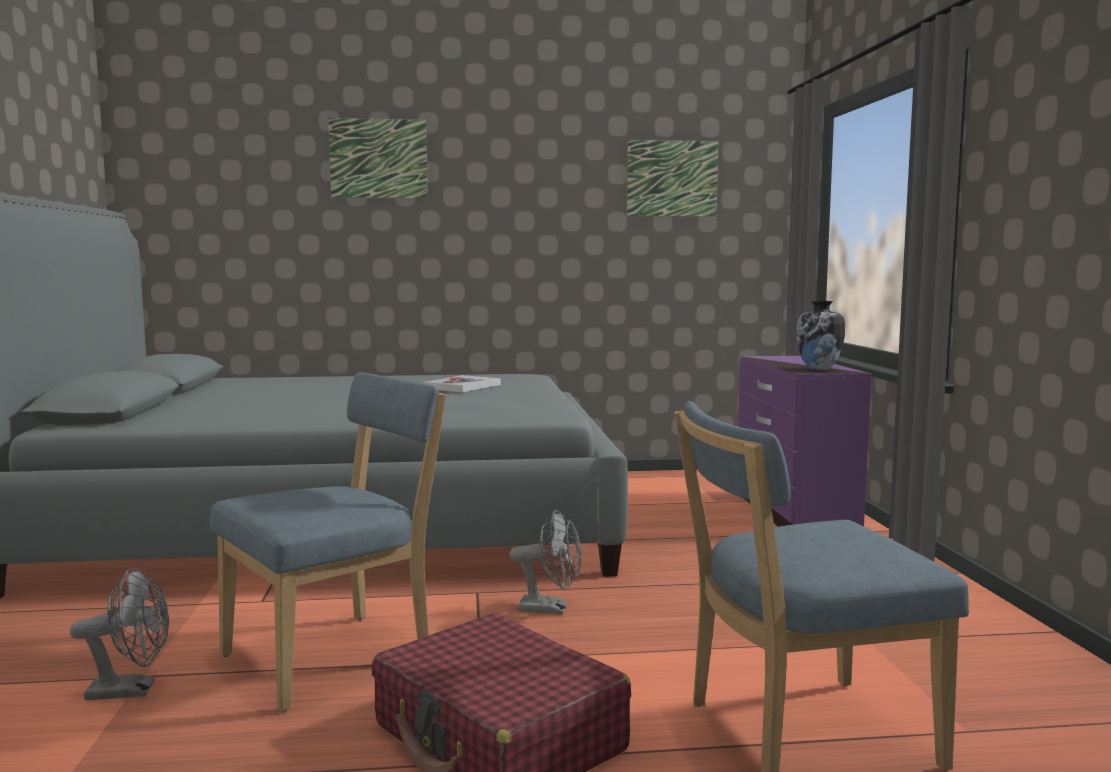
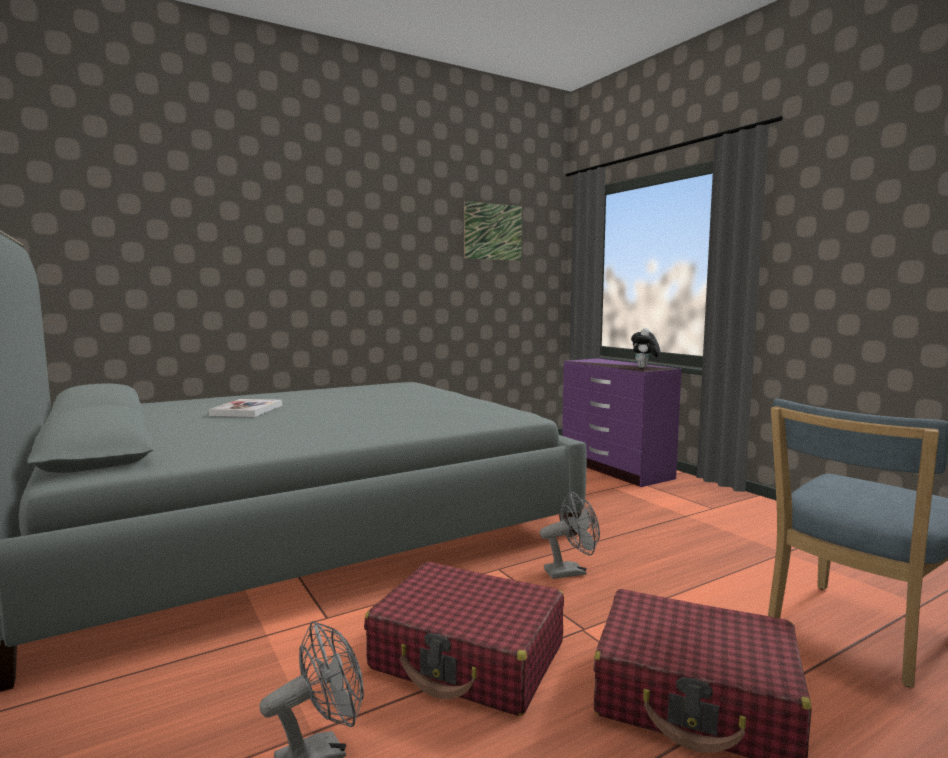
camera: 25 degrees left, 0 degrees up
(336, 656) = (468, 657): blue chair -> red suitcase
(378, 158) = (273, 202): picture -> none
(462, 386) = (386, 396): book -> book (247, 410)
(819, 369) = (644, 367): vase -> plush toy

